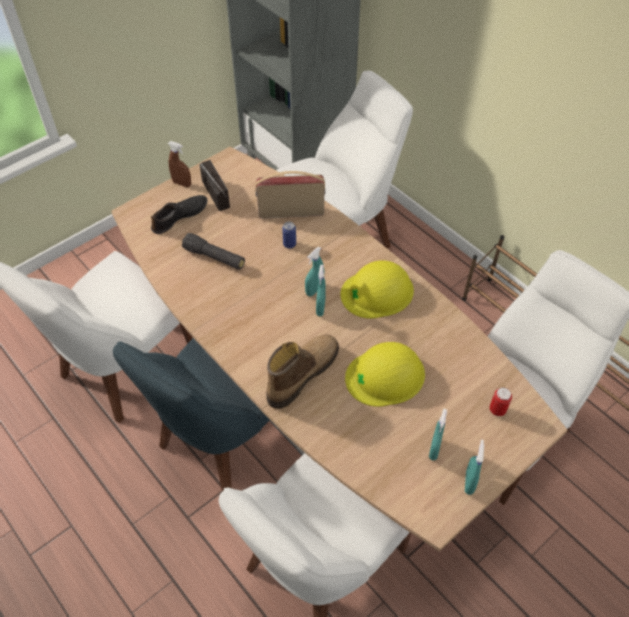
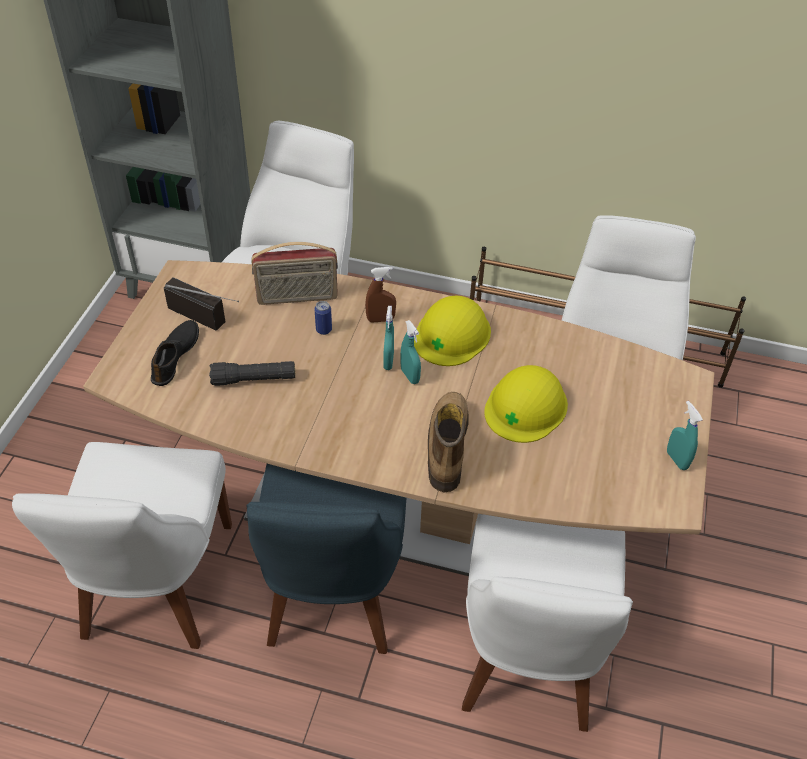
camera: 35 degrees left, 5 degrees down
(182, 183) = (146, 321): brown spray bottle -> brown spray bottle (380, 319)
(291, 212) = (297, 298): radio -> radio turned 150 degrees counterclockwise
(434, 449) = (624, 448): turquoise spray bottle -> none
(497, 410) = (646, 386): can -> none

